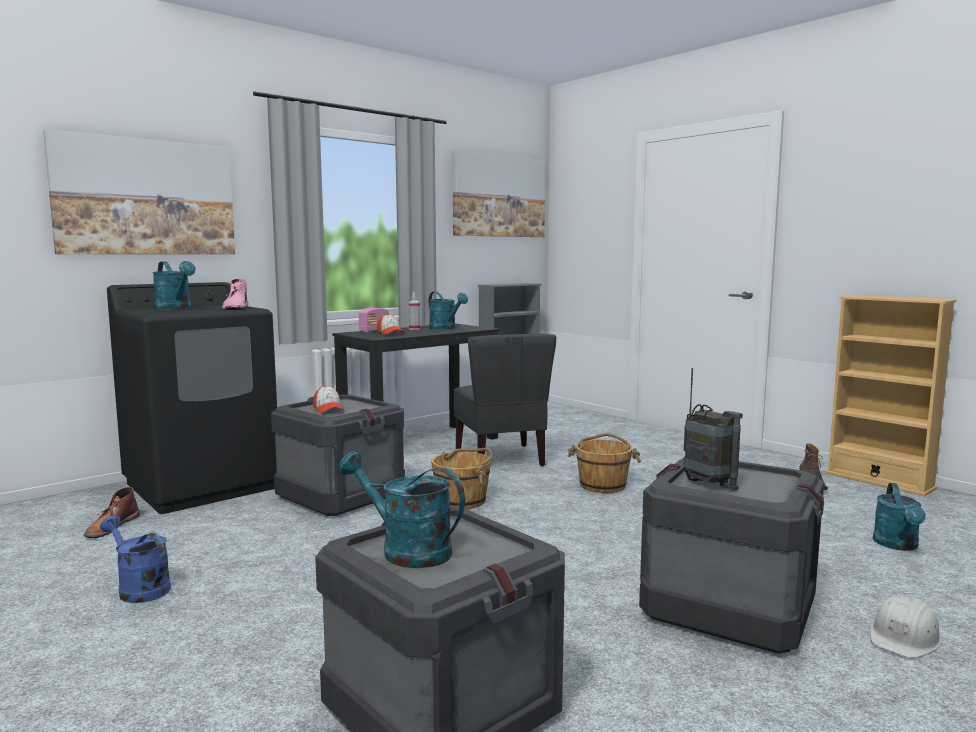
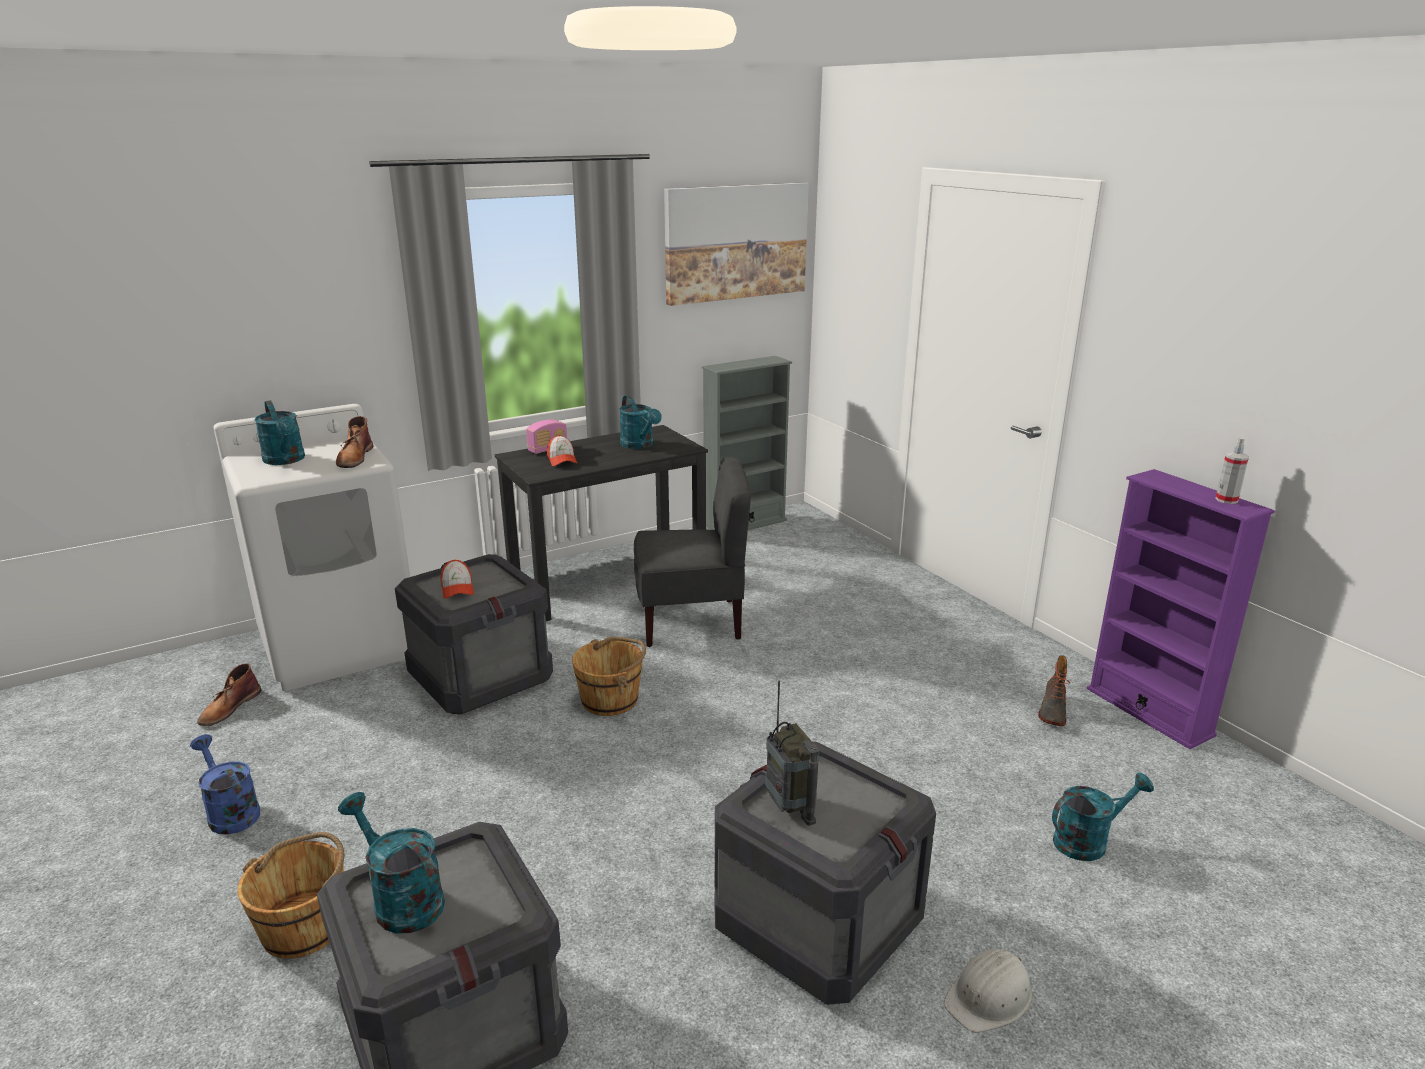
camera: 10 degrees right, 15 degrees up
(146, 197) = (248, 311): picture -> none
(203, 485) = (340, 643): black washing machine -> white washing machine
(236, 308) = (355, 457): pink boot -> brown boot
(414, 329) = (600, 445): spray bottle -> spray bottle (1226, 500)
(501, 458) = (691, 621): grey chair -> grey chair turned 90 degrees counterclockwise
(603, 485) = (789, 686): brown bucket -> brown bucket (305, 926)
(879, 481) = (1149, 712): beige bookcase -> purple bookcase
(898, 545) = (1088, 840): turquoise watering can -> turquoise watering can turned 135 degrees counterclockwise

